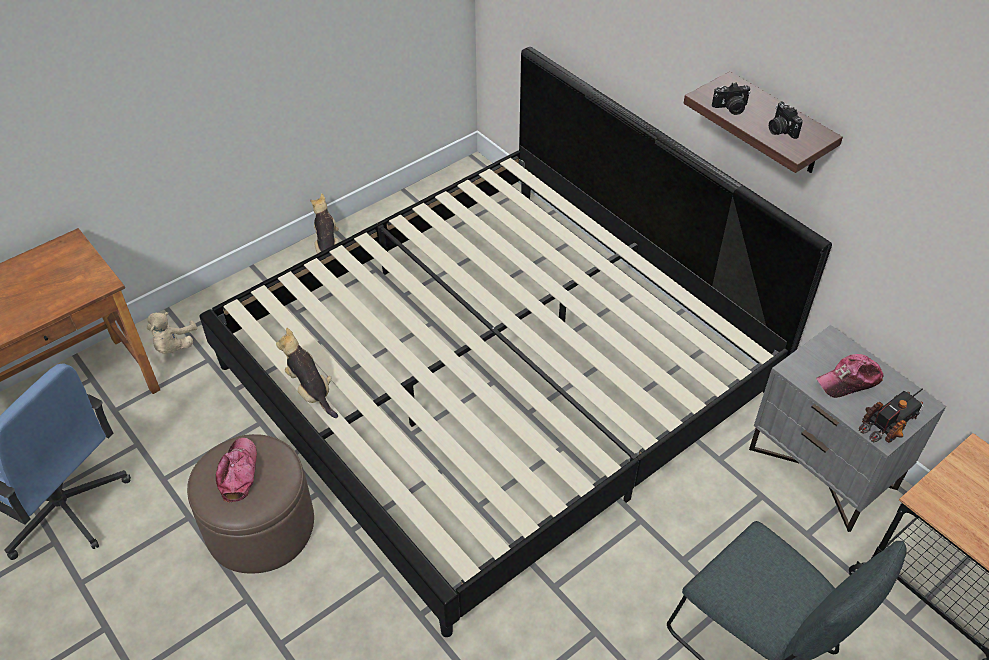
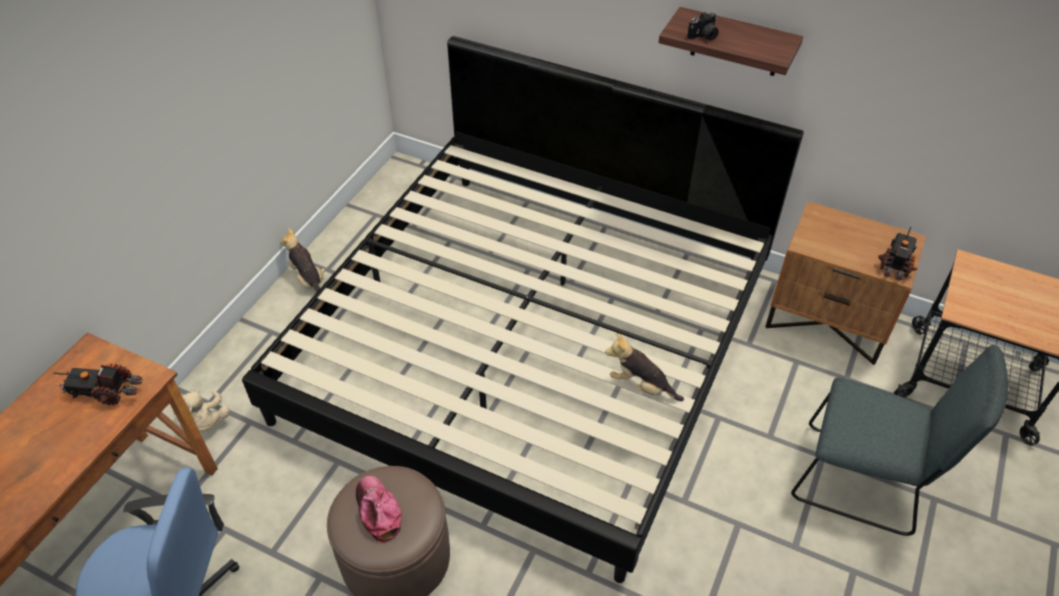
camera: 25 degrees left, 0 degrees up
(62, 281) = (105, 390): none -> toy truck
(311, 391) = (397, 410): plush toy -> plush toy (641, 386)
(780, 130) = (754, 43): camera -> none
(824, 468) = (827, 322): grey nightstand -> brown nightstand
(849, 381) = (849, 240): cap -> none

